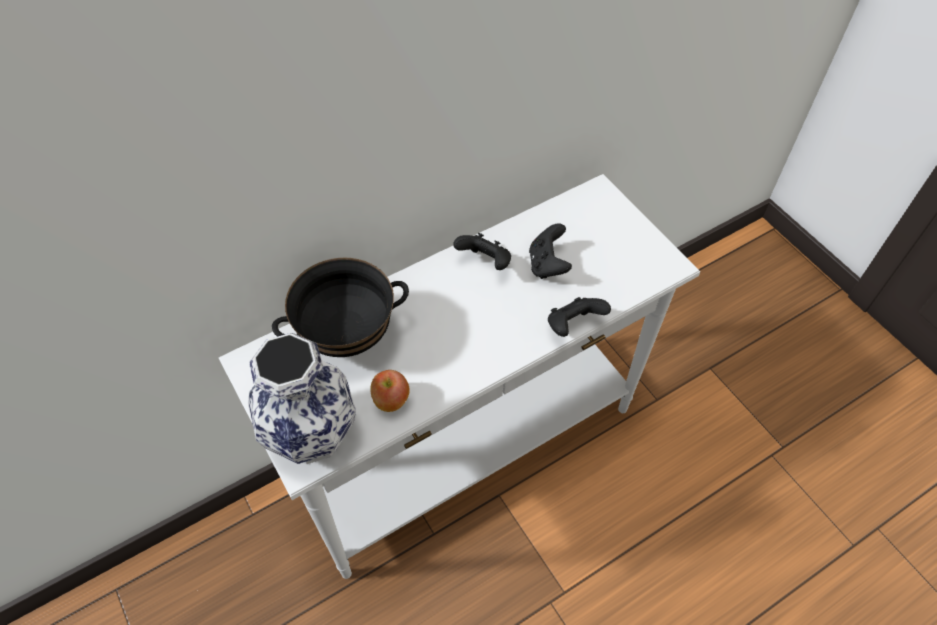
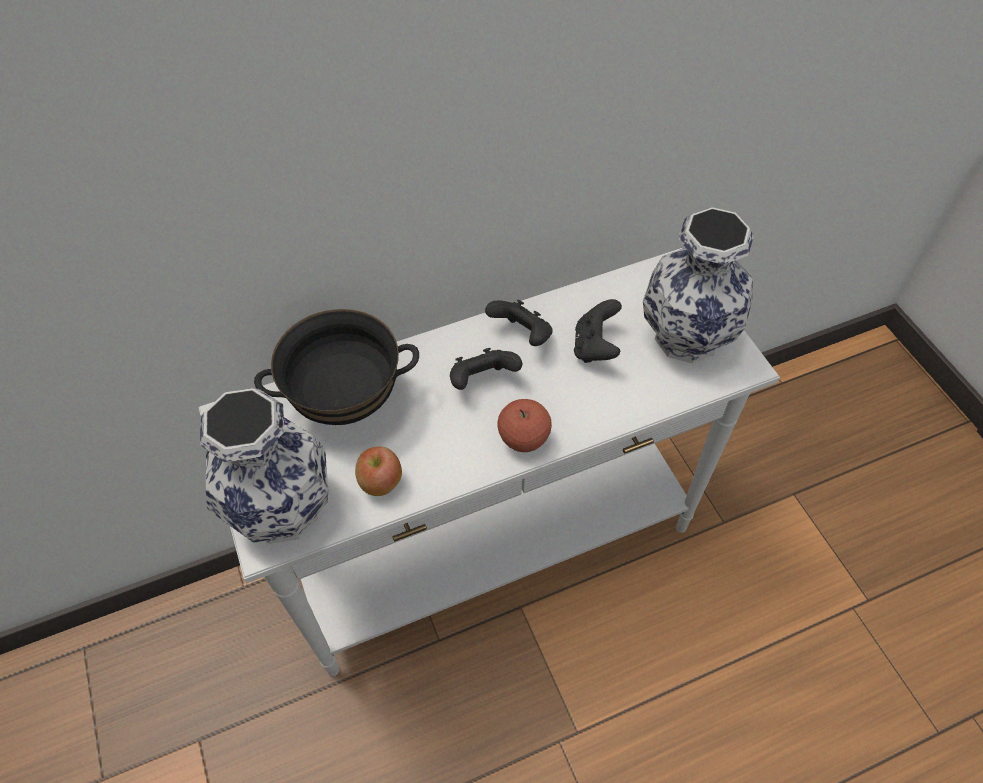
camera: 10 degrees right, 0 degrees up
(503, 348) = (523, 439): none -> apple
(573, 326) = (612, 423): black game controller -> black game controller (482, 381)
(621, 247) = (688, 336): none -> vase

